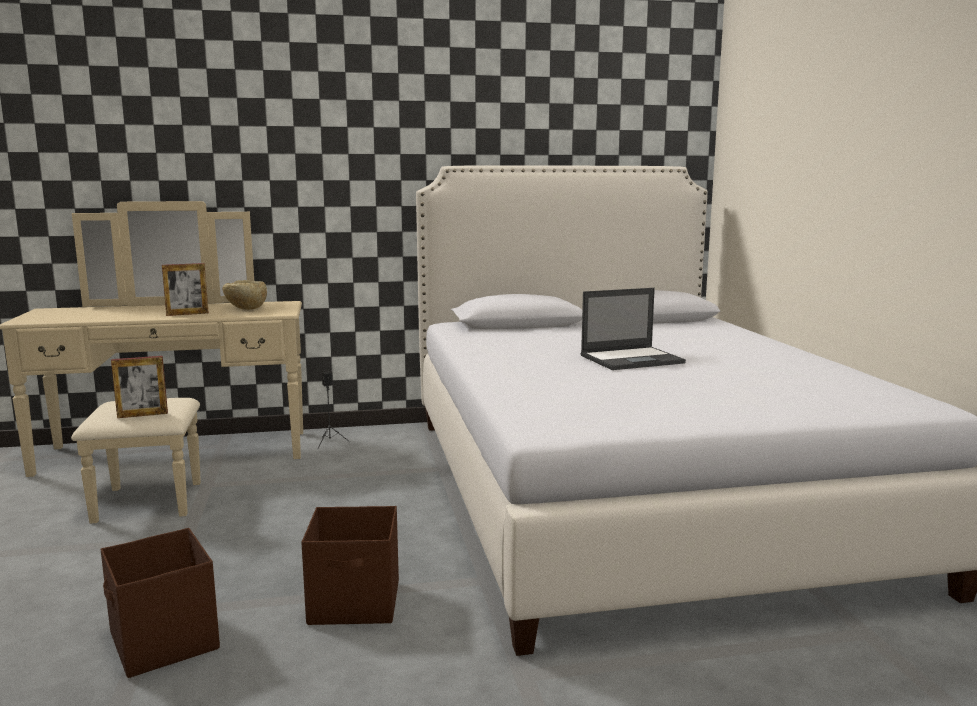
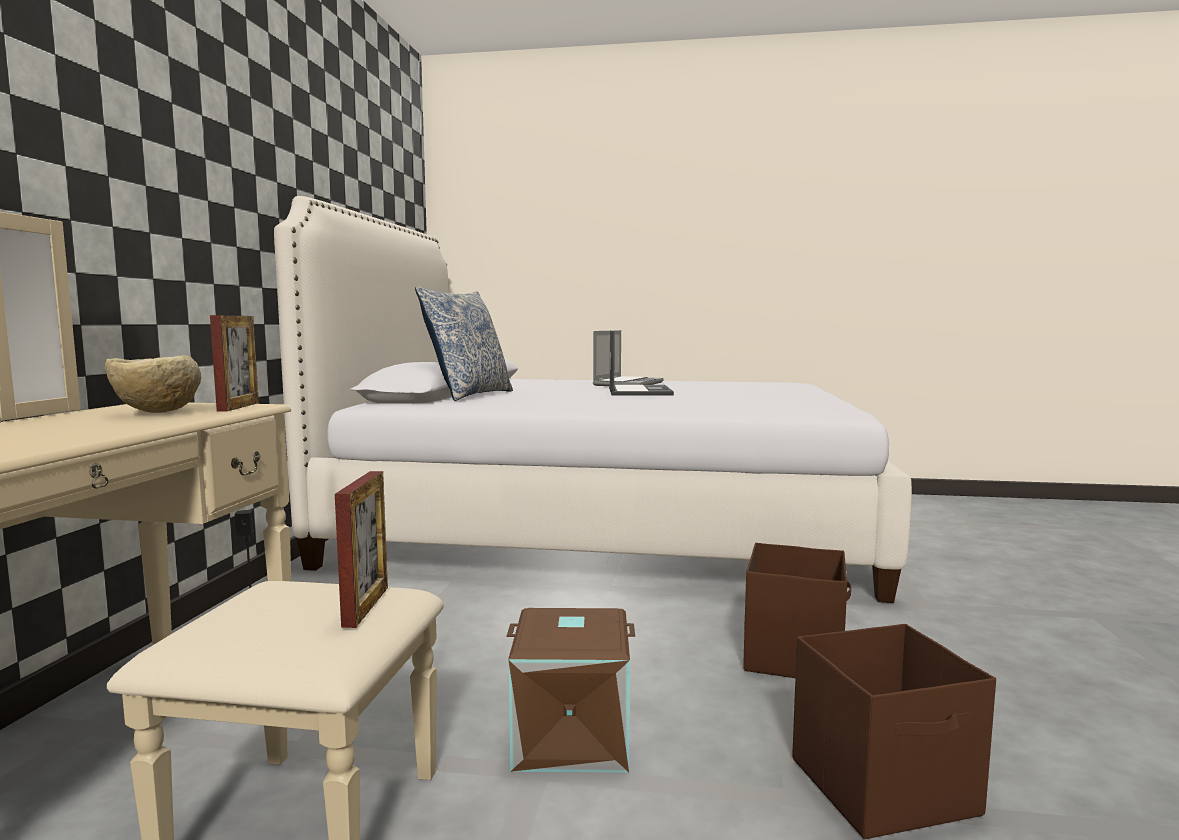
camera: 70 degrees left, 5 degrees down
(187, 314) = (97, 429): picture frame -> picture frame (238, 407)
(218, 541) = (570, 739): none -> brown storage box
(537, 329) = (468, 395): none -> pillow
(726, 351) = (627, 384): none -> laptop

